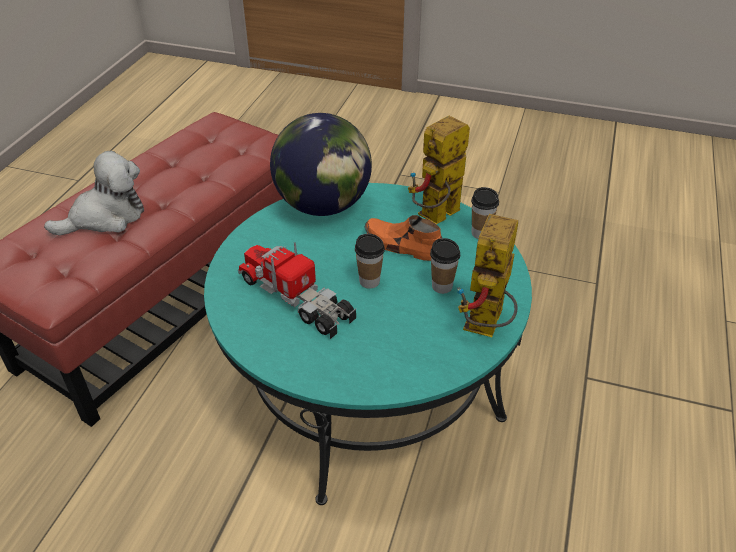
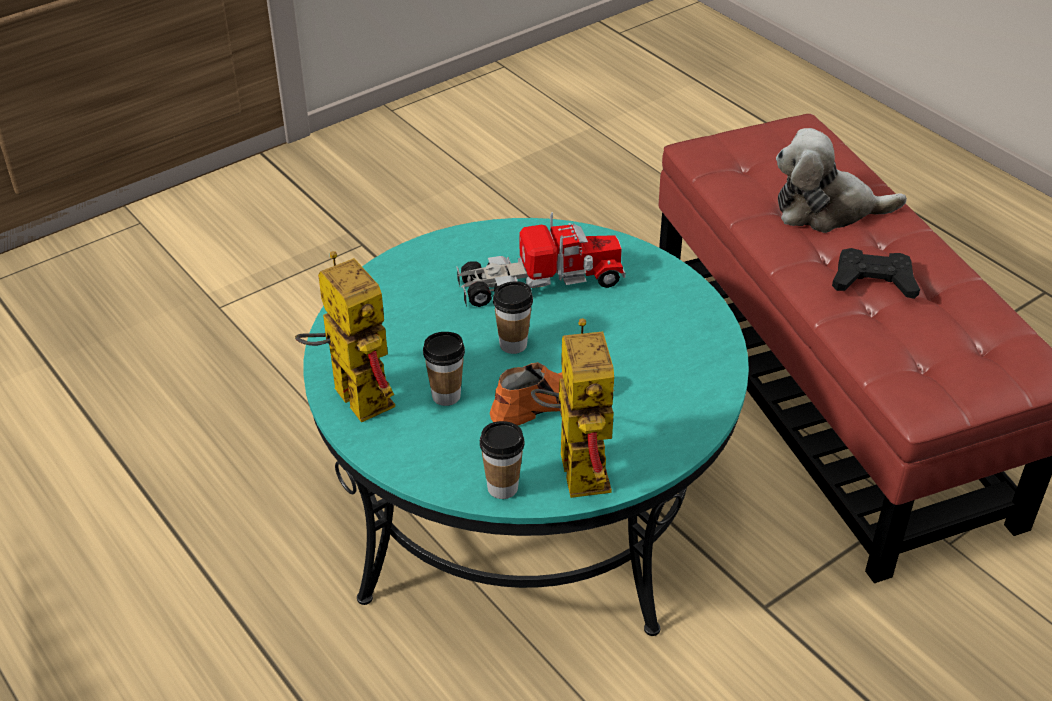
camera: 125 degrees right, 0 degrees up
(106, 217) = (826, 210): plush toy -> plush toy turned 90 degrees clockwise
(177, 180) = (873, 281): none -> black game controller
(323, 206) = (696, 372): globe -> none

